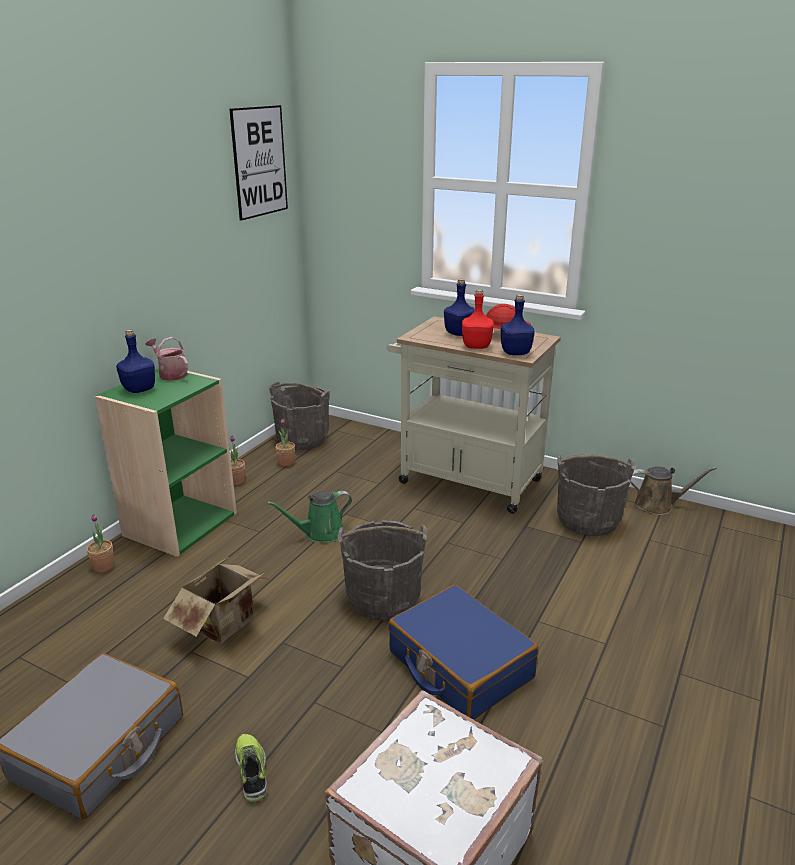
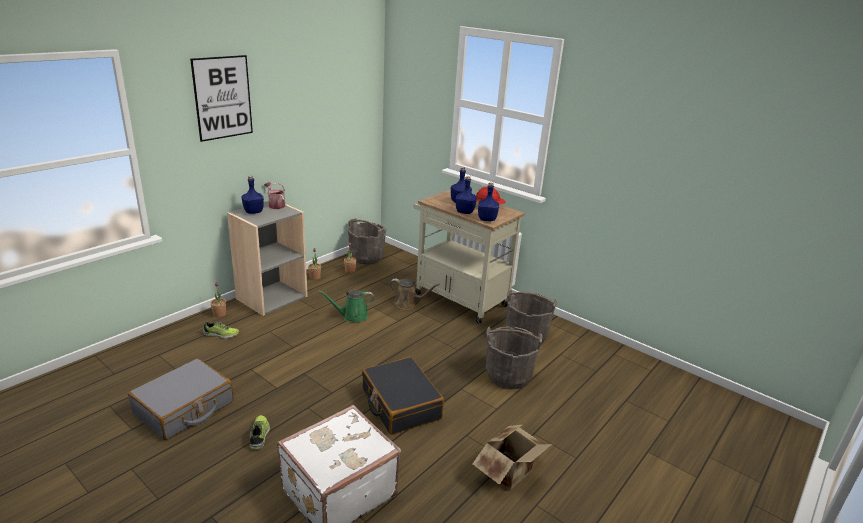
camera: 10 degrees right, 0 degrees up
(118, 601) = (221, 334): none -> shoe
(180, 523) = (272, 297): green bookcase -> grey bookcase
(226, 624) = (276, 358): cardboard box -> cardboard box (511, 473)
(259, 162) = (355, 78): picture -> picture (223, 97)
(383, 598) = (373, 359): grey bucket -> grey bucket (508, 375)
(459, 665) = (400, 404): blue suitcase -> black suitcase
(476, 346) = (464, 212): red bottle -> blue bottle
(657, 505) = (578, 334): brown watering can -> brown watering can (408, 304)

